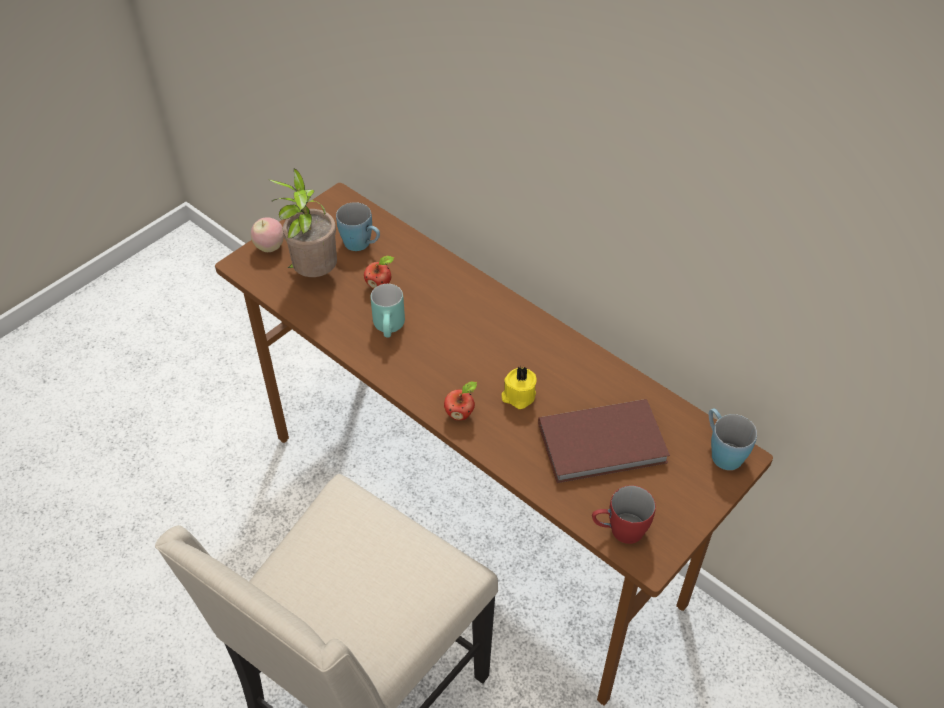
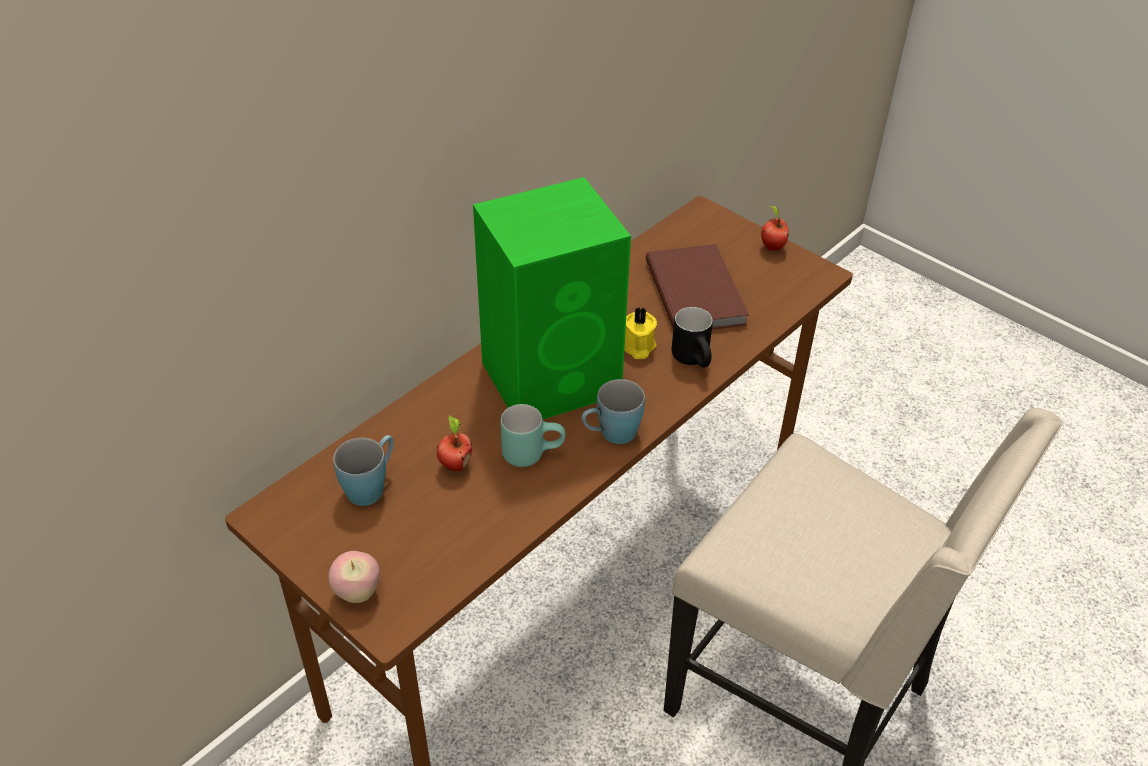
camera: 90 degrees left, 5 degrees down
(313, 274) = (423, 536): potted plant -> none
(460, 414) = (664, 392): apple -> apple (771, 247)
(476, 340) = (554, 377): none -> green speaker
(503, 438) = (695, 360): none -> black mug
(619, 531) = (795, 289): red mug -> none
(721, 451) = (697, 222): blue mug -> blue mug (610, 434)

